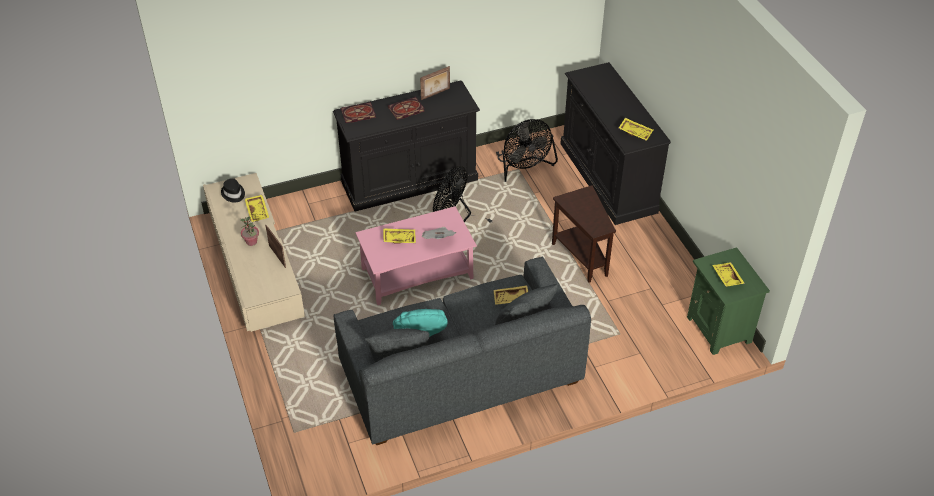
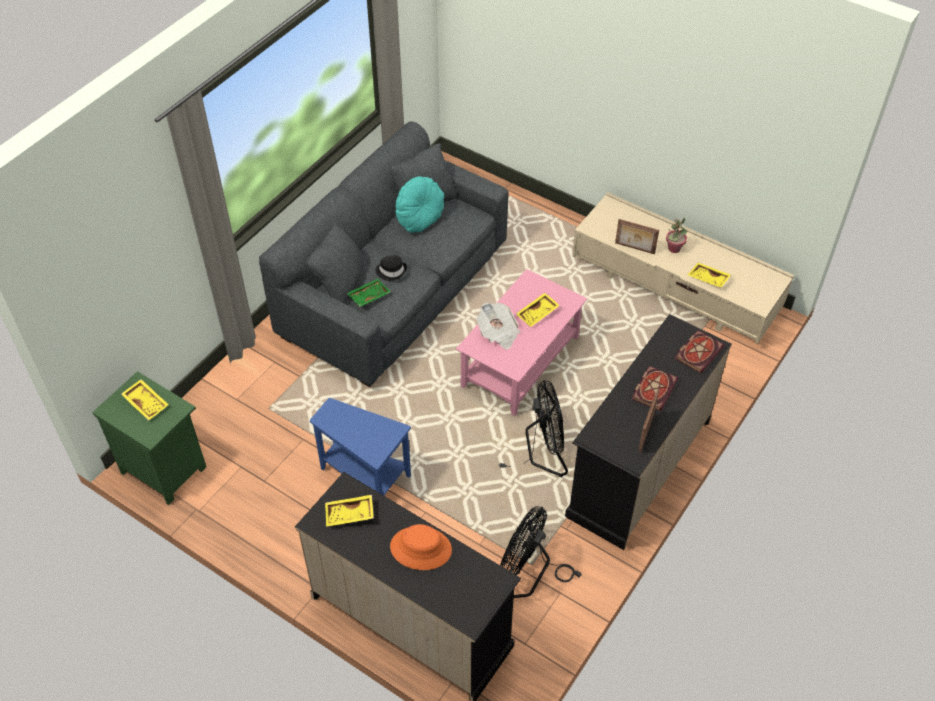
camera: 145 degrees right, 5 degrees up
(233, 194) = (754, 283): black hat -> black hat (391, 271)
(511, 299) = (368, 296): yellow tray -> green tray
(581, 256) = (366, 479): brown side table -> blue side table
(607, 102) = (421, 548): none -> orange hat

